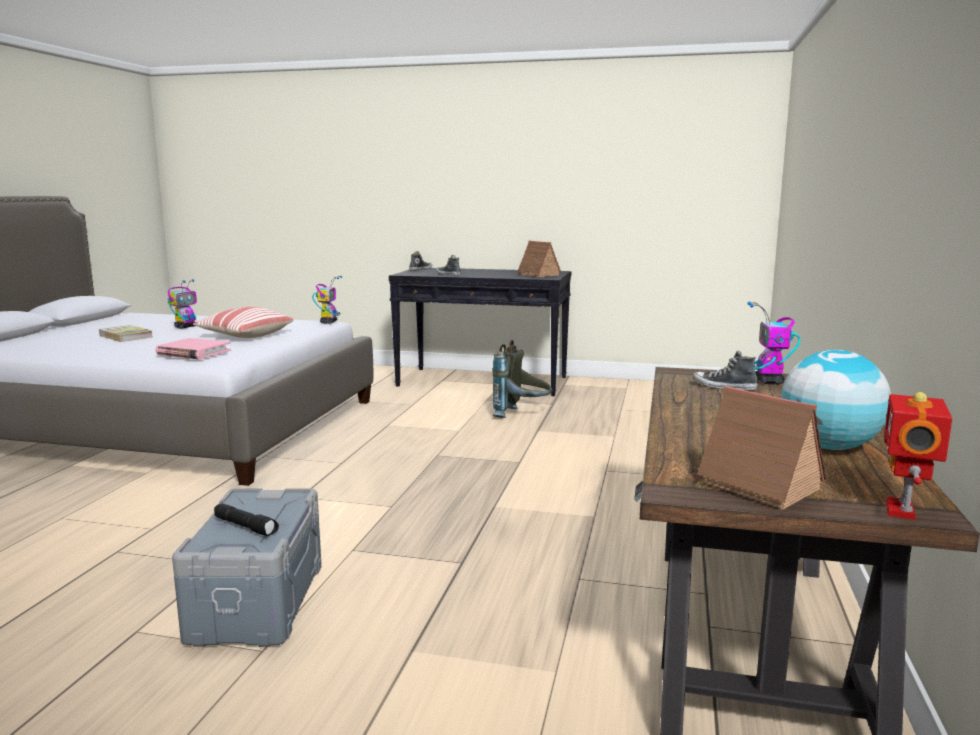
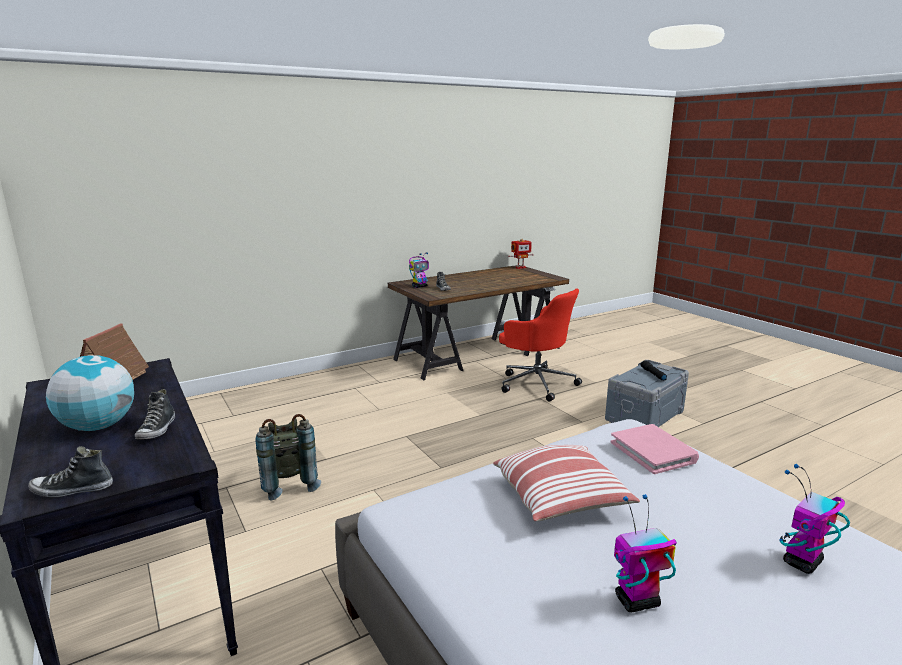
camera: 135 degrees left, 5 degrees up
(126, 336) = (755, 583): book -> none
(329, 322) = (399, 507): toy robot -> toy robot (802, 562)
(514, 591) = (536, 383): none -> red office chair
(753, 485) = (535, 275): toy house -> none
(829, 447) = (488, 274): globe -> globe (98, 426)

